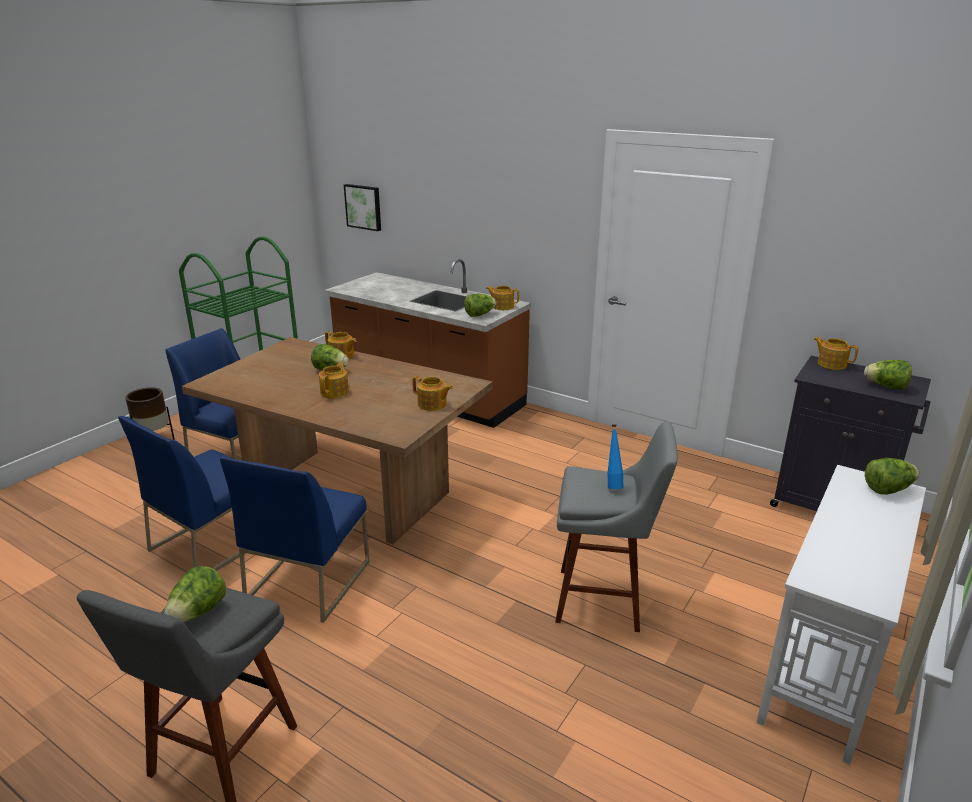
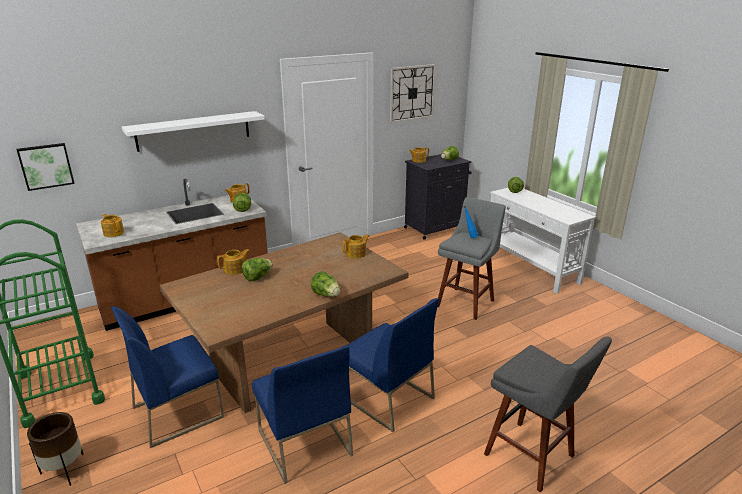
camera: 65 degrees left, 0 degrees up
(198, 612) = (536, 368): lettuce -> lettuce (326, 295)
(335, 392) = (302, 281): teapot -> teapot (114, 233)
(488, 206) = (193, 131): none -> white shelf
(854, 231) = (412, 93): none -> wall clock

